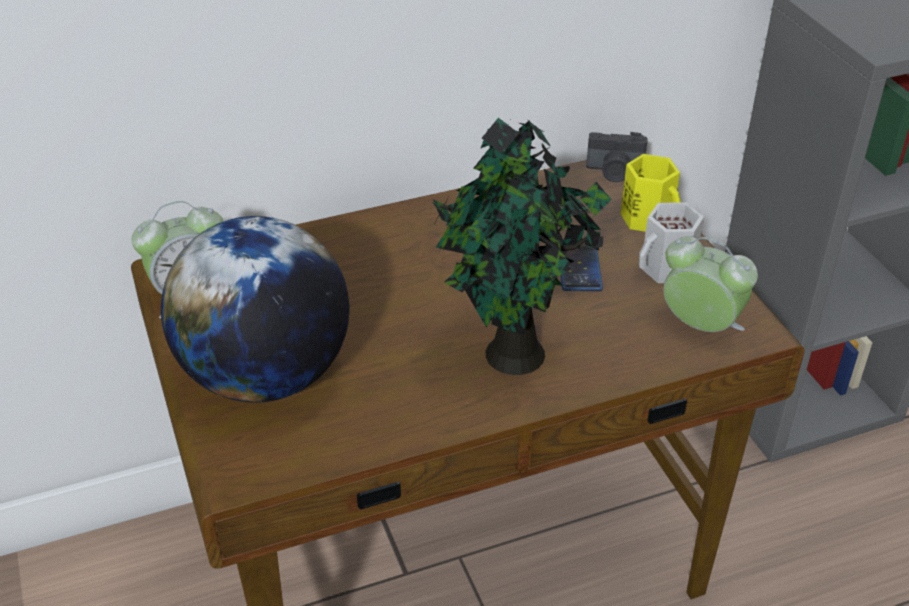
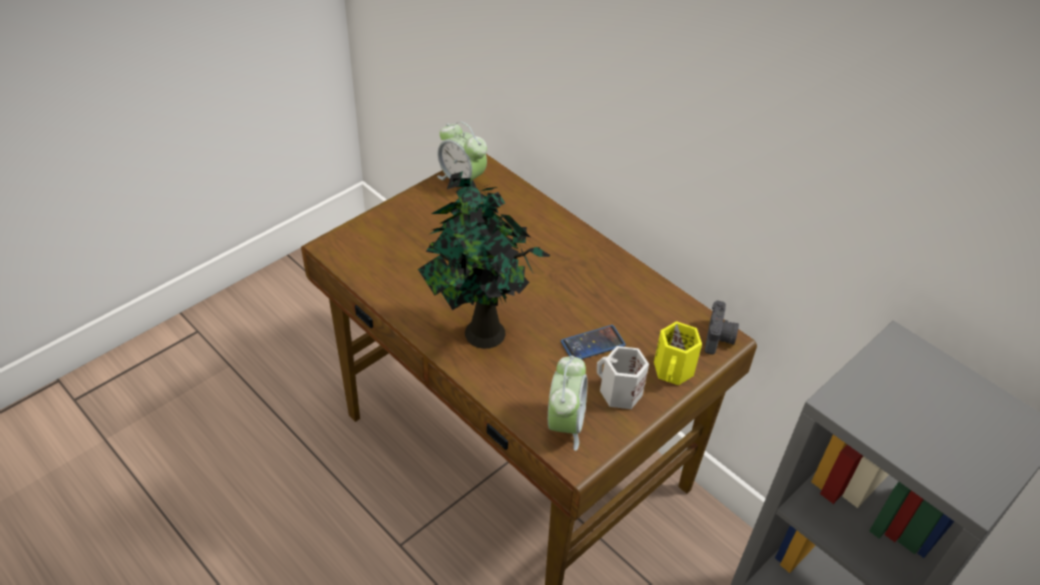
camera: 65 degrees right, 5 degrees up
(266, 376) = (412, 232): globe -> none
(614, 172) = (719, 338): camera -> camera turned 150 degrees counterclockwise

